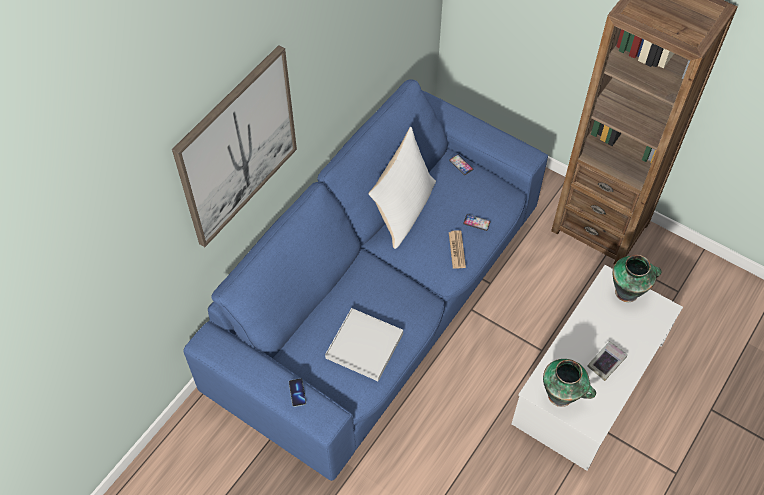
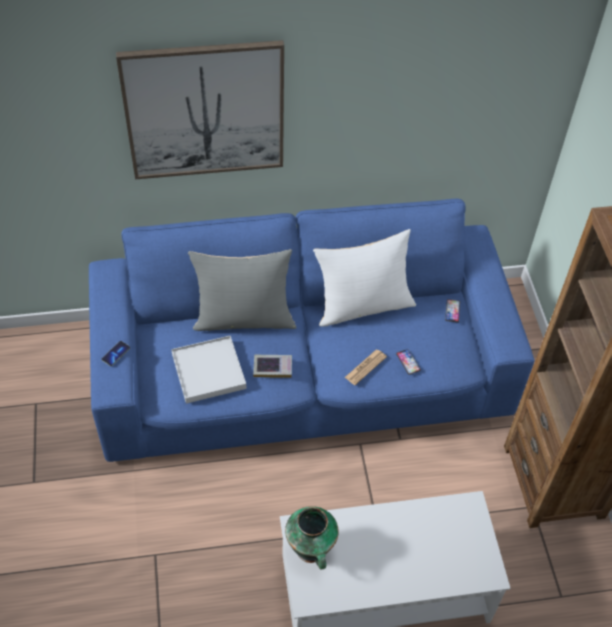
camera: 45 degrees right, 5 degrees down
(339, 288) = (244, 318): none -> grey pillow
(606, 362) = (382, 563): book -> book (272, 368)
(628, 292) = (474, 530): vase -> none

